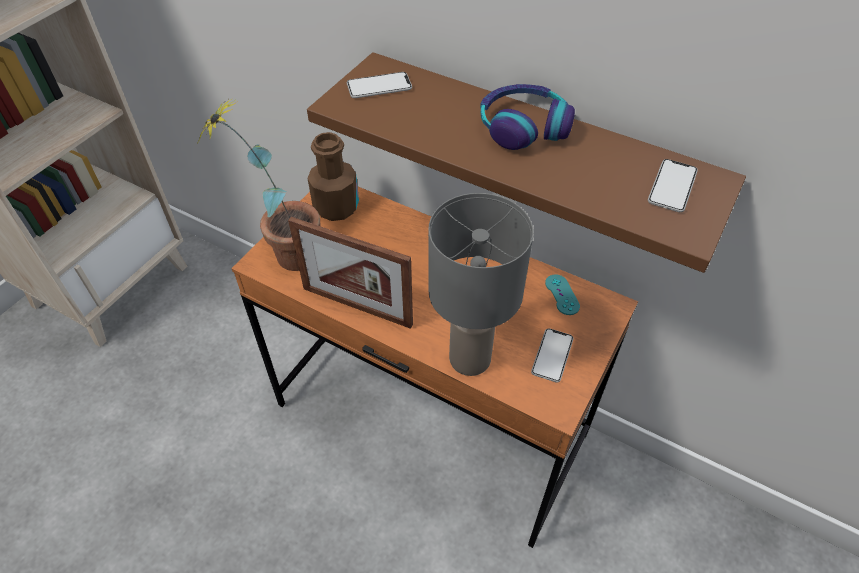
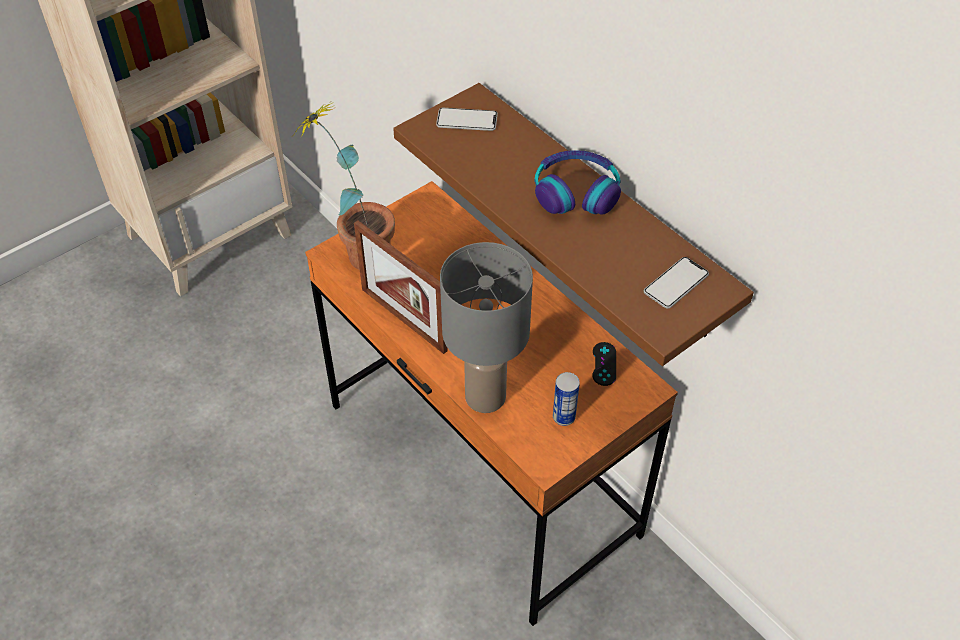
camera: 20 degrees right, 0 degrees up
(336, 207) = (425, 217): brown bottle -> none
(552, 355) = (564, 417): phone -> can
(562, 294) = (604, 364): turquoise game controller -> black game controller

